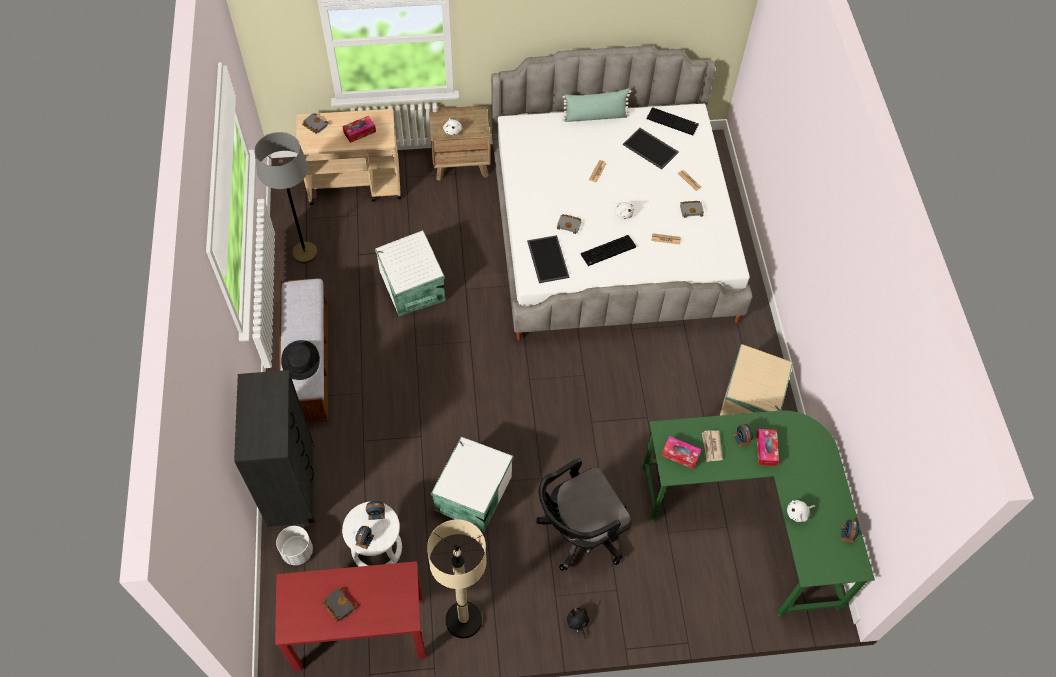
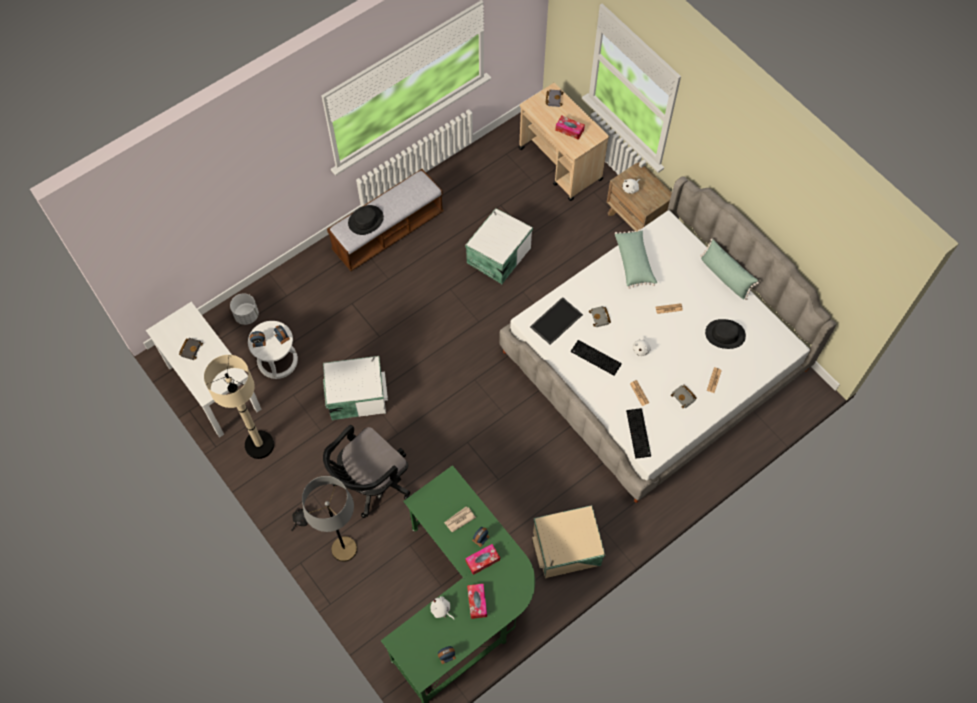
camera: 60 degrees right, 5 degrees up
(291, 483) = (292, 281): black dresser -> none
(305, 253) = (476, 172): grey floor lamp -> grey floor lamp (344, 549)
(359, 633) = (213, 387): red desk -> white desk
(532, 169) = (634, 262): none -> green pillow
(579, 532) = (370, 483): black office chair -> black office chair turned 75 degrees counterclockwise
(651, 148) = (725, 334): tray -> black hat
(673, 121) = (768, 335): keyboard -> keyboard (639, 434)
(680, 455) = (437, 501): tissue box -> tissue box (477, 602)

